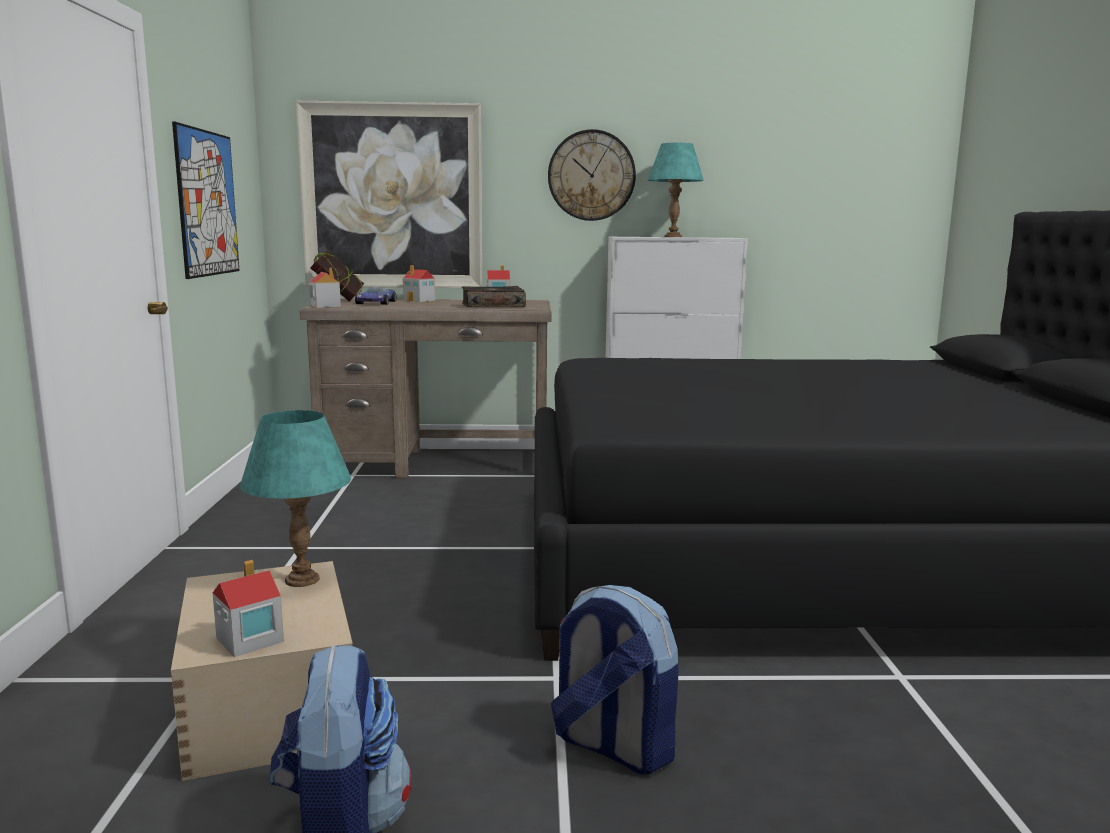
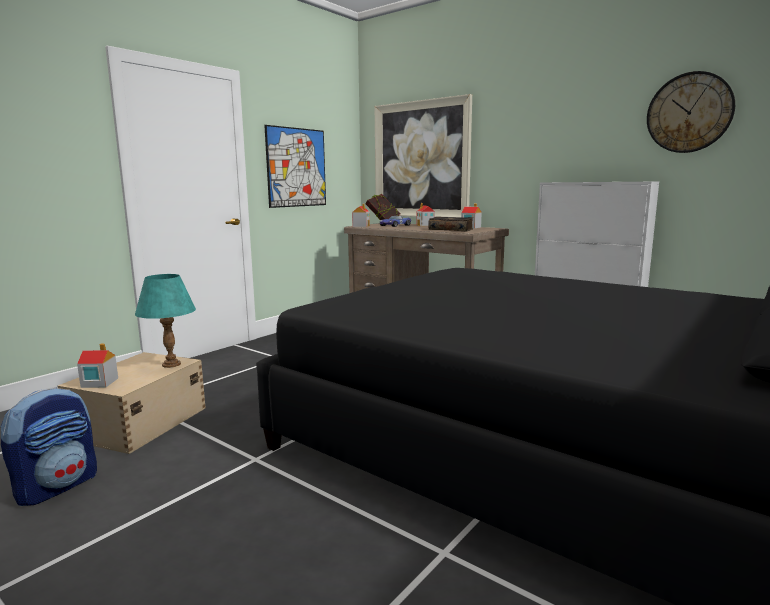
camera: 40 degrees right, 0 degrees up
(591, 175) = (543, 137): wall clock -> wall clock (689, 113)
(612, 746) = (208, 504): backpack -> none
(673, 237) = (593, 181): turquoise table lamp -> none

